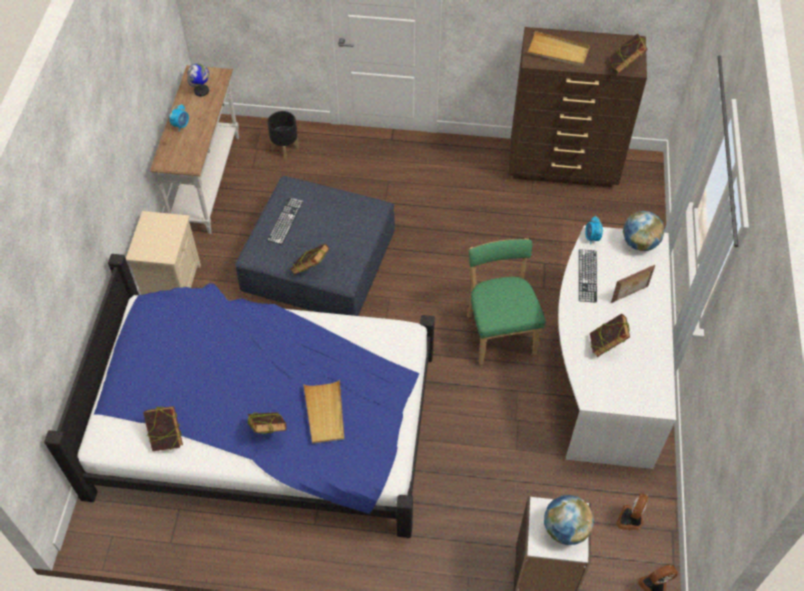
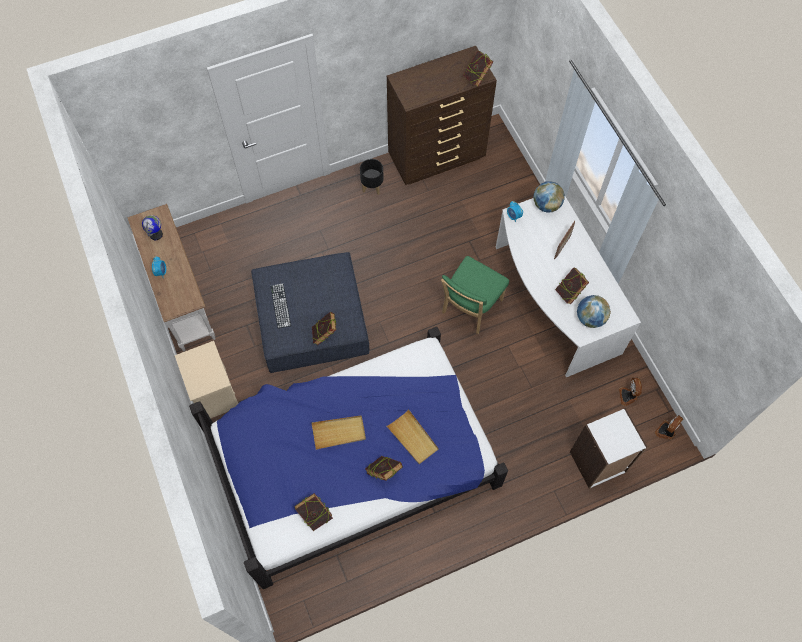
camera: 30 degrees left, 10 degrees up
(285, 147) = (224, 240): black planter -> black planter (372, 186)
(499, 331) = (470, 308): green chair -> green chair turned 105 degrees counterclockwise
(558, 51) = (423, 86): beige tray -> beige tray (339, 432)
(565, 529) = (620, 434): globe -> globe (590, 318)
(587, 275) = (527, 247): keyboard -> none

